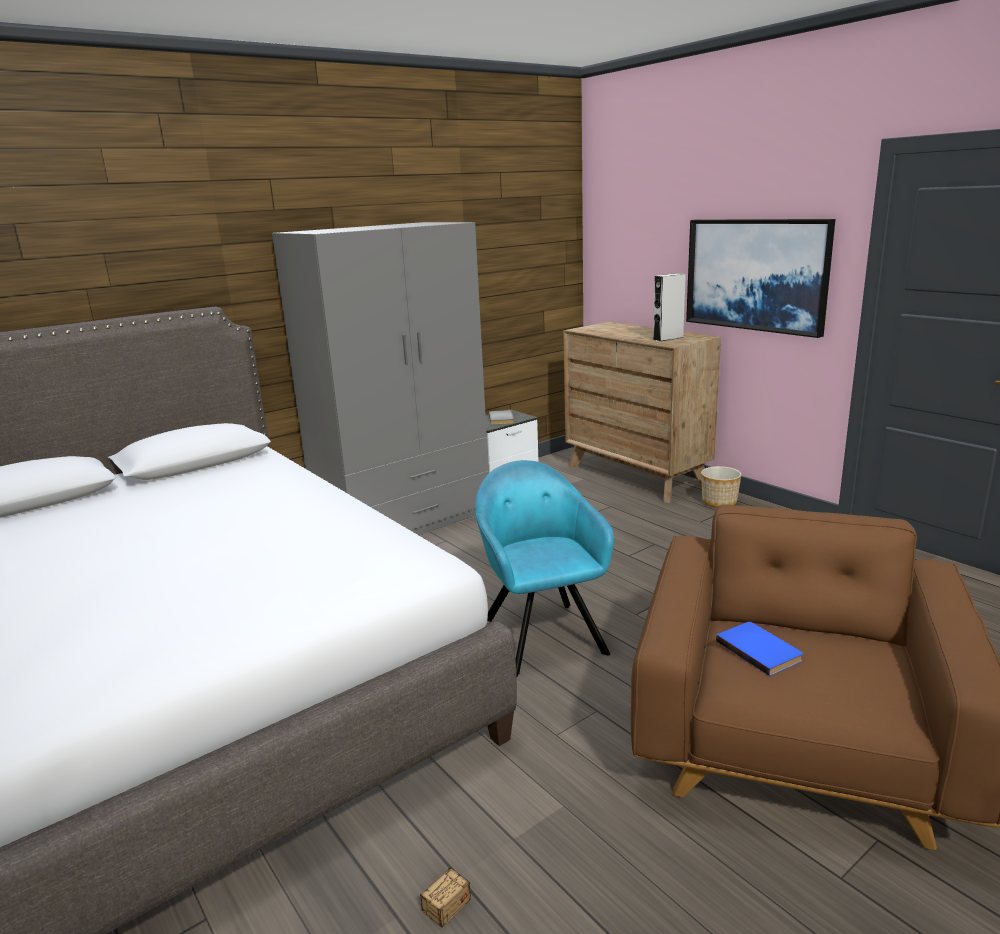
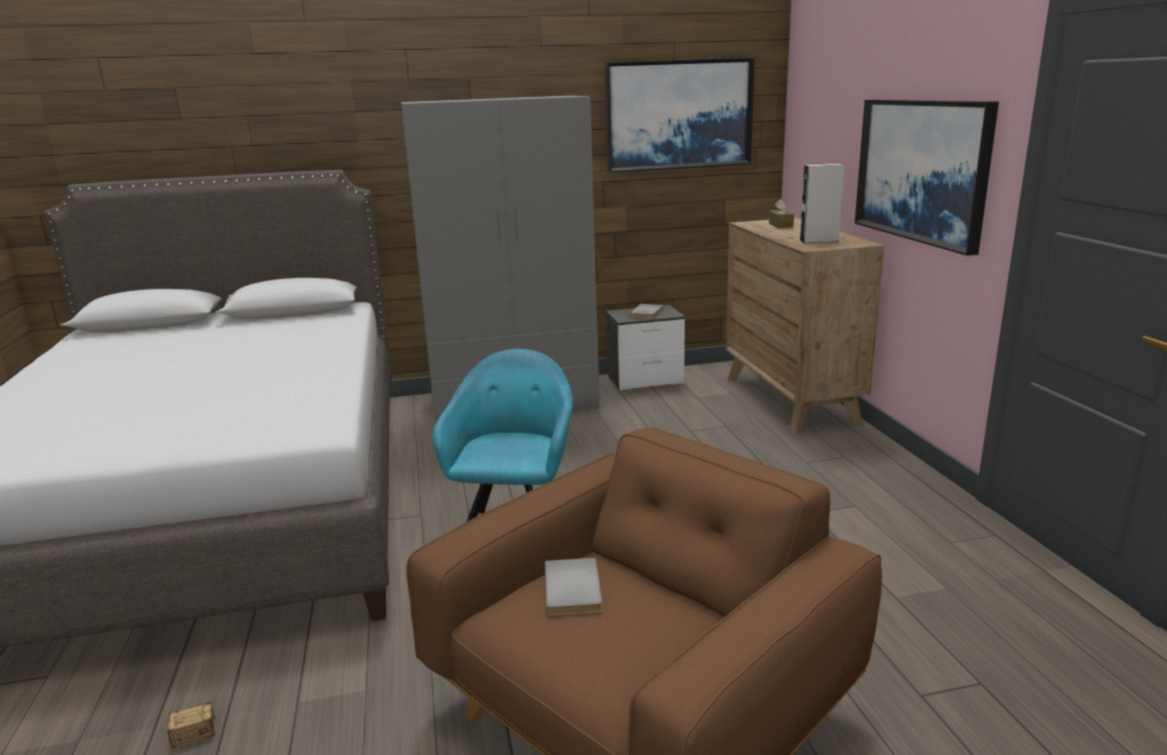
camera: 25 degrees right, 0 degrees up
(507, 237) = (678, 115): none -> picture
(611, 328) = (780, 225): none -> brown tissue box
(720, 502) = (854, 446): planter -> none
(760, 650) = (575, 589): blue book -> grey book

